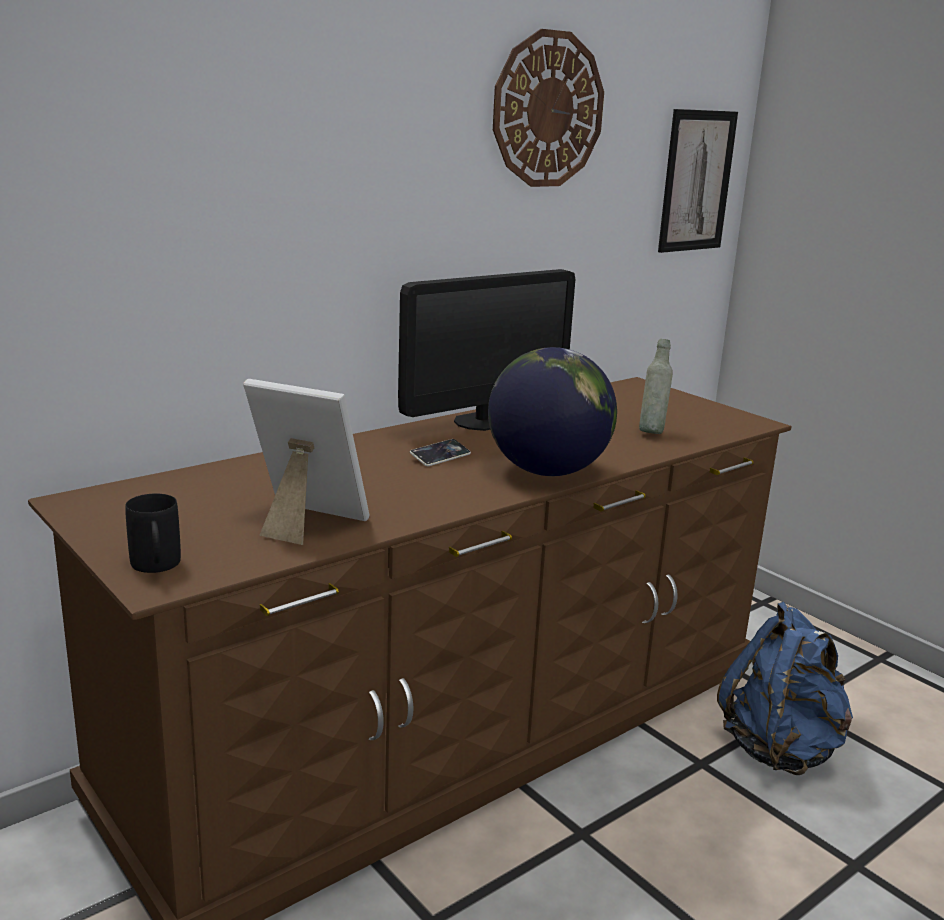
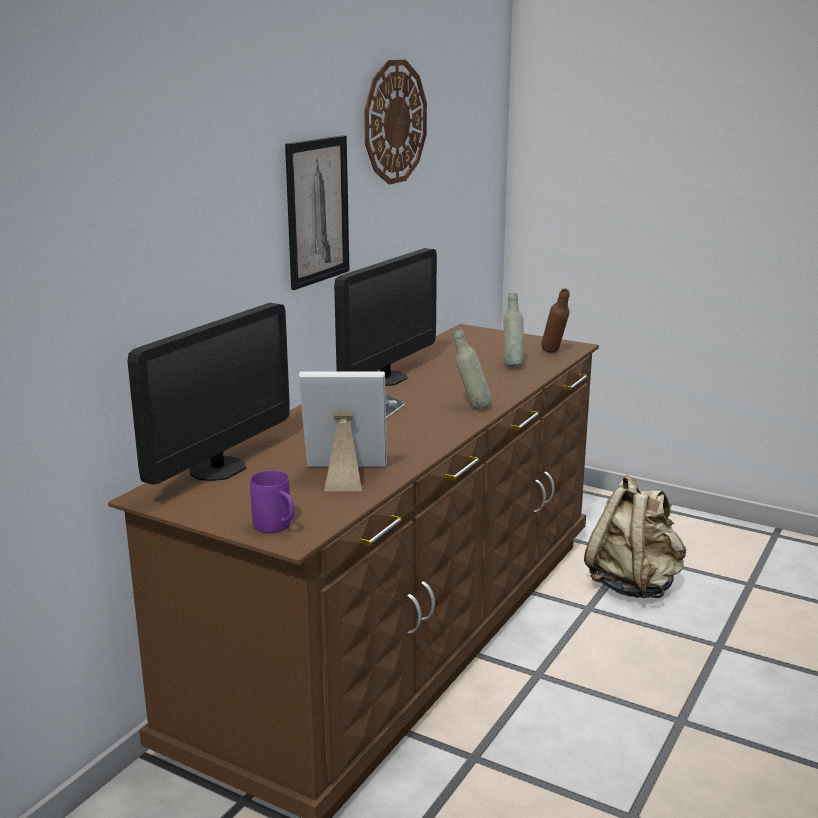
camera: 20 degrees left, 0 degrees up
(156, 567) = (277, 527): black mug -> purple mug
(180, 486) = (217, 469): none -> monitor
(547, 471) = (471, 407): globe -> grey bottle
(696, 181) = (481, 161): picture -> picture (317, 211)
(720, 426) = (554, 353): none -> brown bottle
(780, 748) = (633, 585): blue backpack -> beige backpack

